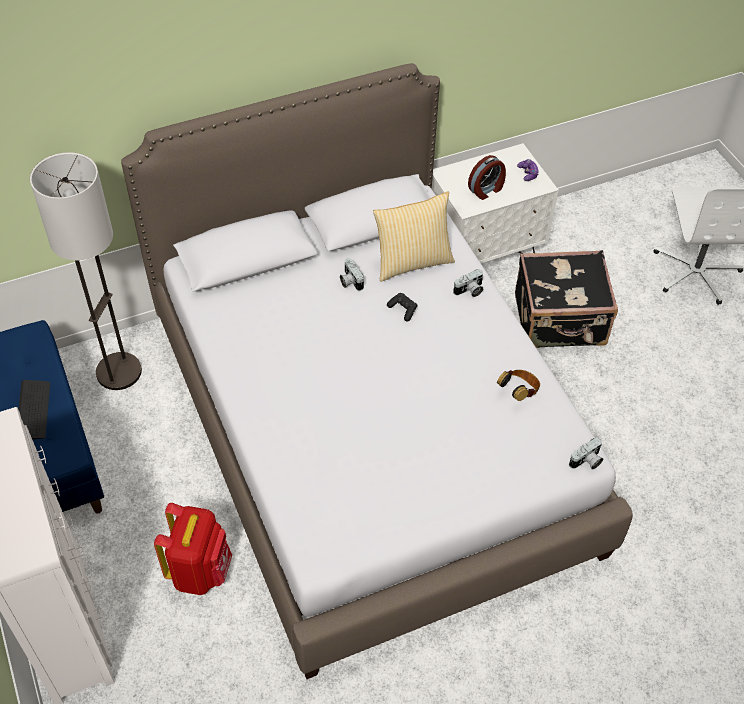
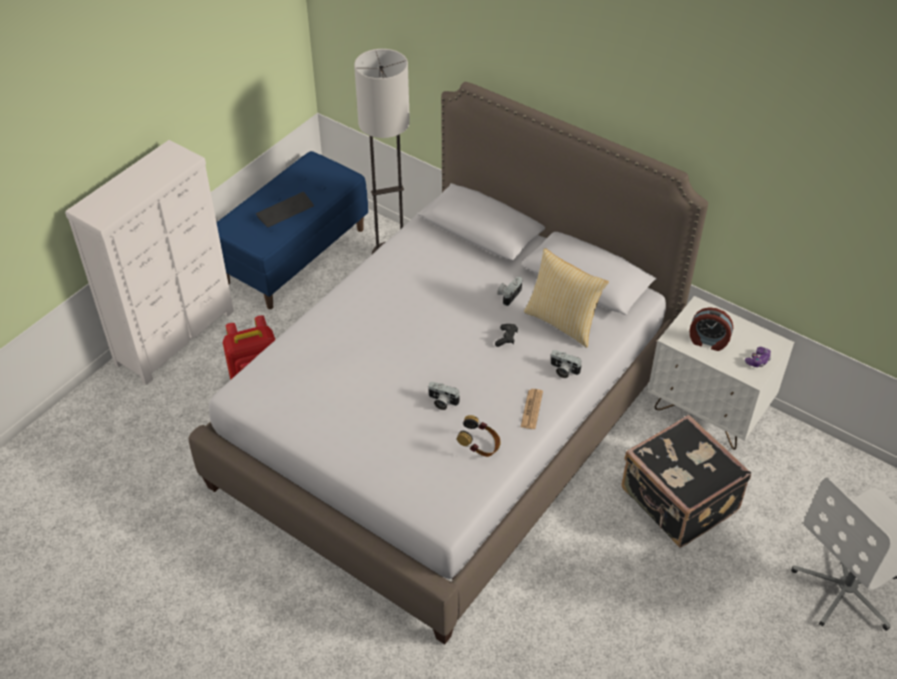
camera: 60 degrees right, 5 degrees down
(499, 335) = (531, 409): none -> newspaper
(586, 462) = (440, 522): camera -> camera (442, 402)

